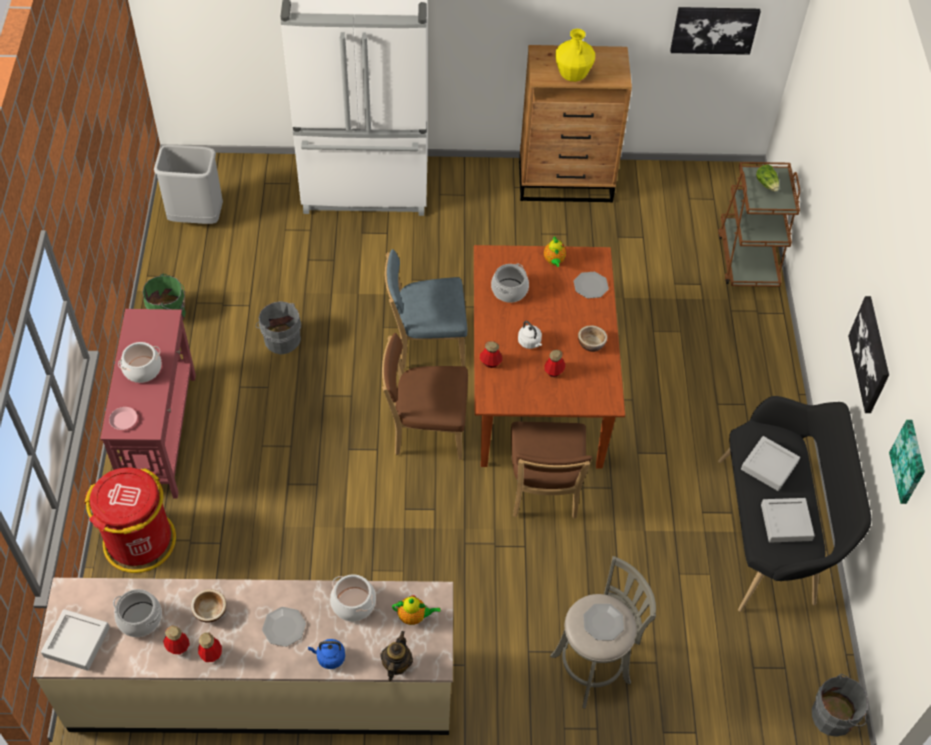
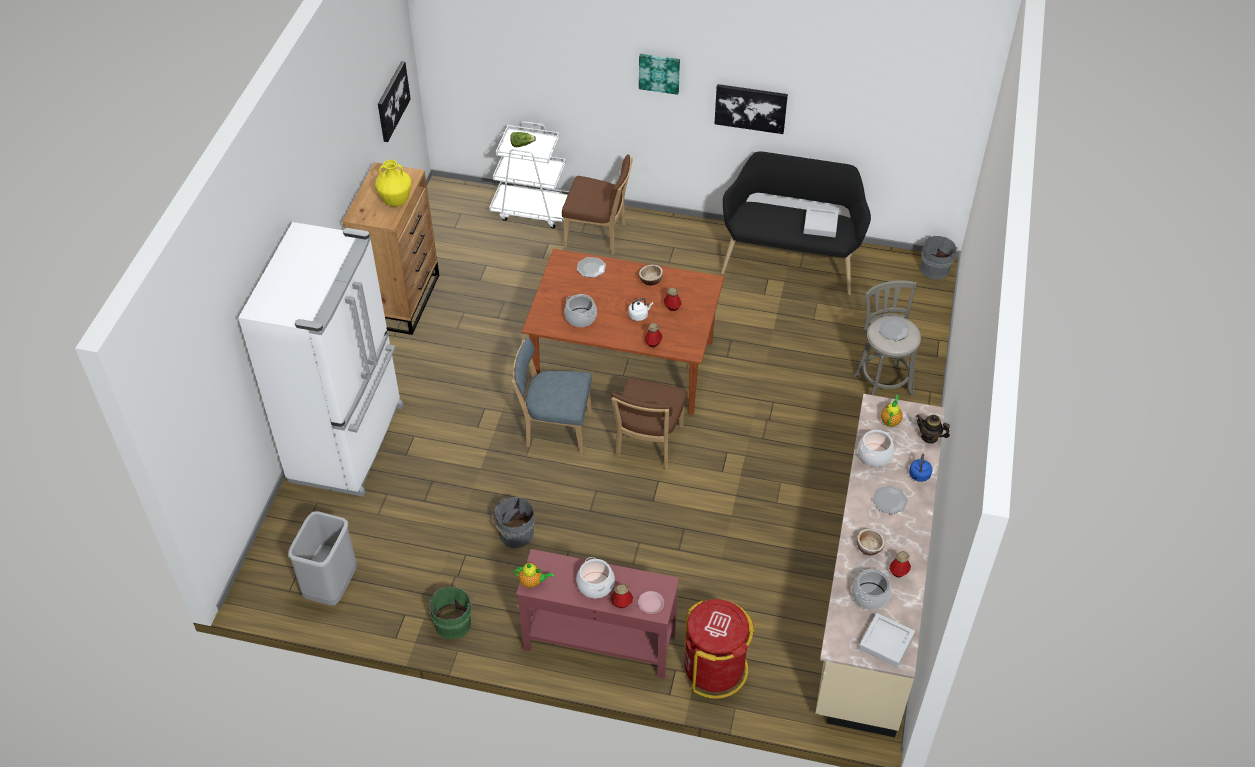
camera: 75 degrees left, 5 degrees down
(211, 654) = (907, 550): bottle -> bottle (621, 603)
(426, 344) = (555, 429): blue chair -> blue chair turned 90 degrees clockwise
(543, 492) = (726, 381): brown chair -> brown chair (598, 235)
(554, 261) = (557, 284): teapot -> teapot (532, 582)
(747, 258) = (532, 210): brown cart -> white cart
(769, 466) = (771, 221): grey tray -> none
(909, 462) = (859, 104): picture -> picture (659, 72)

